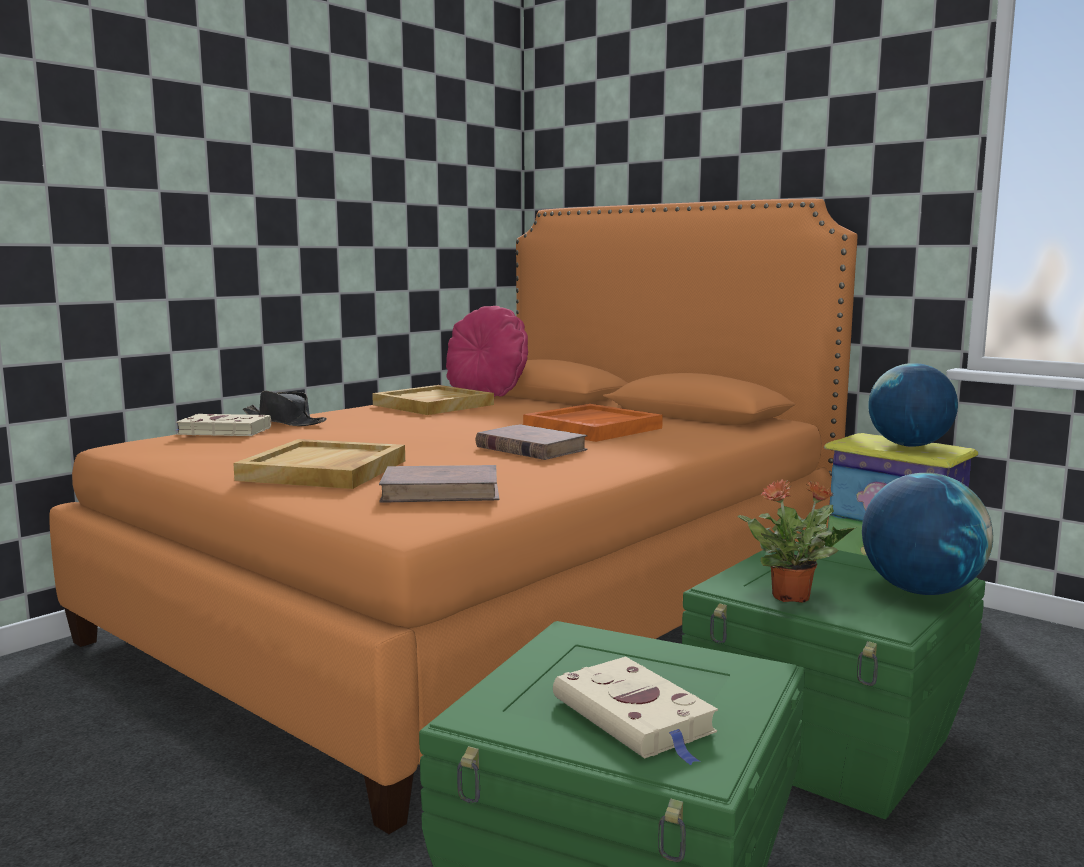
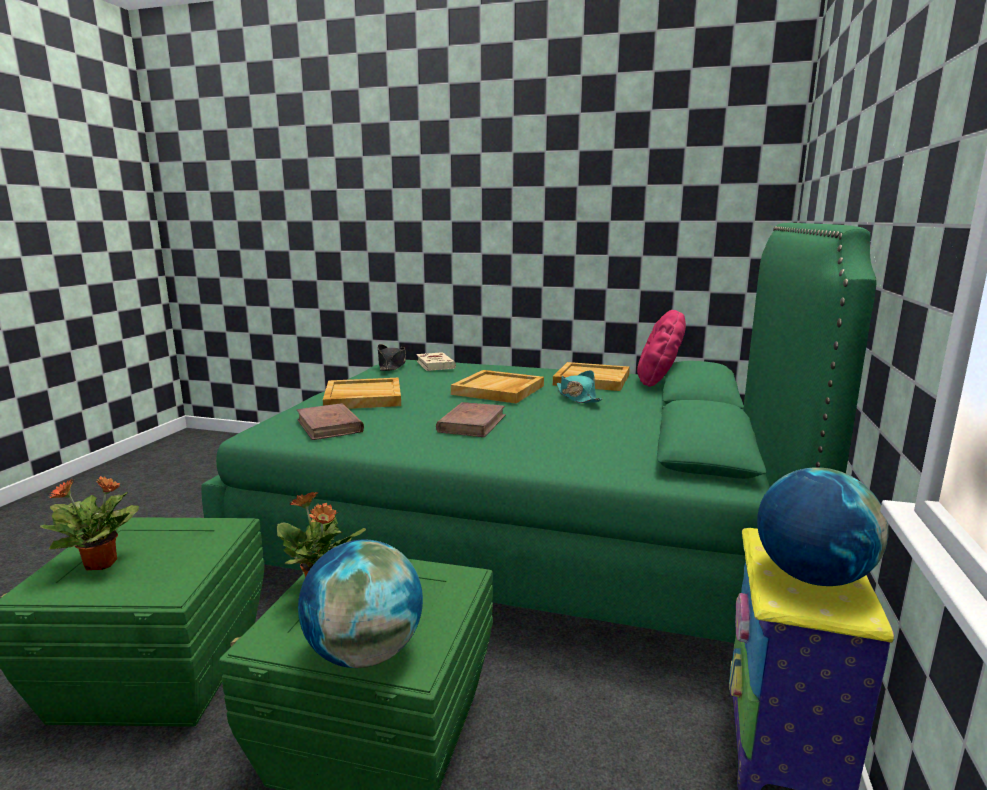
camera: 65 degrees right, 5 degrees up
(285, 422) = (484, 368): black hat -> black hat (392, 365)
(416, 427) = (498, 390): none -> beige tray
(486, 605) = (526, 531): orange bed -> green bed
(492, 415) = (577, 397): none -> turquoise hat
(592, 428) = (574, 427): orange tray -> none
(636, 718) = (102, 564): beige book -> potted plant

